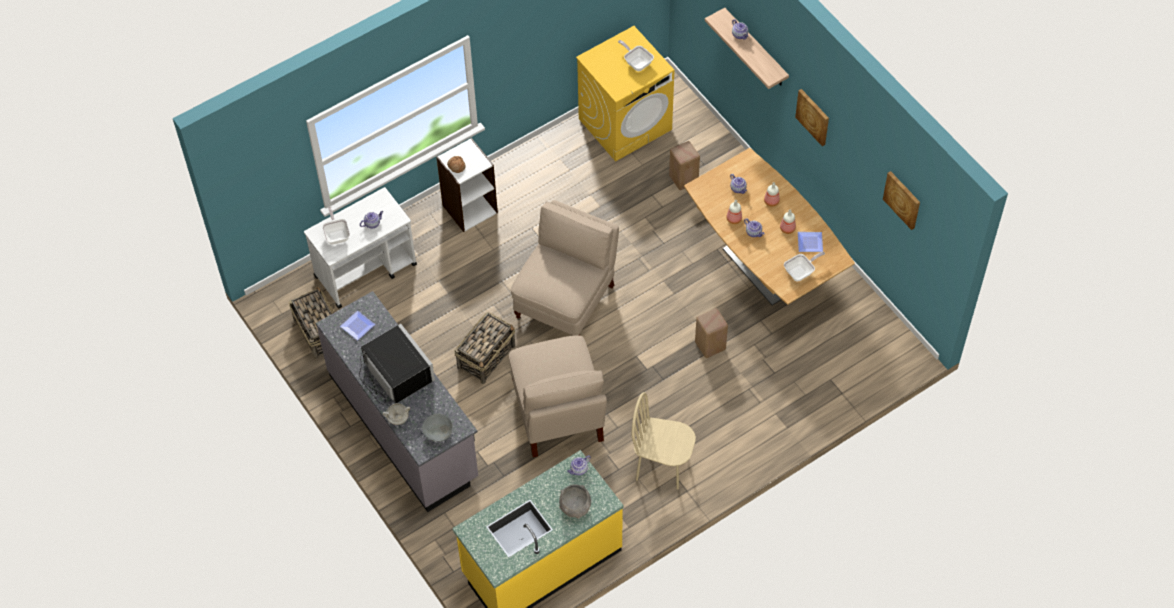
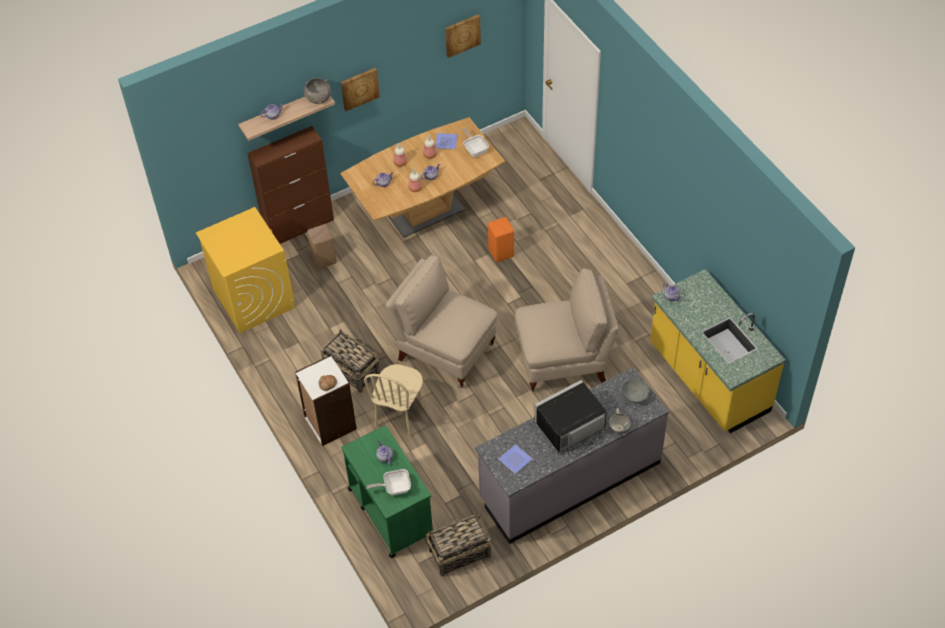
camera: 85 degrees left, 5 degrees down
(366, 270) = (390, 511): white cart -> green cart
(487, 356) = (498, 413): basket -> basket (351, 370)
(575, 507) = (708, 301): grey bowl -> grey bowl (319, 99)
(636, 62) = (241, 232): frying pan -> none
(662, 467) = (617, 292): beige chair -> beige chair (400, 416)
(709, 345) = (500, 253): beige stool -> orange stool
(729, 151) = (299, 226): none -> brown cabinet

